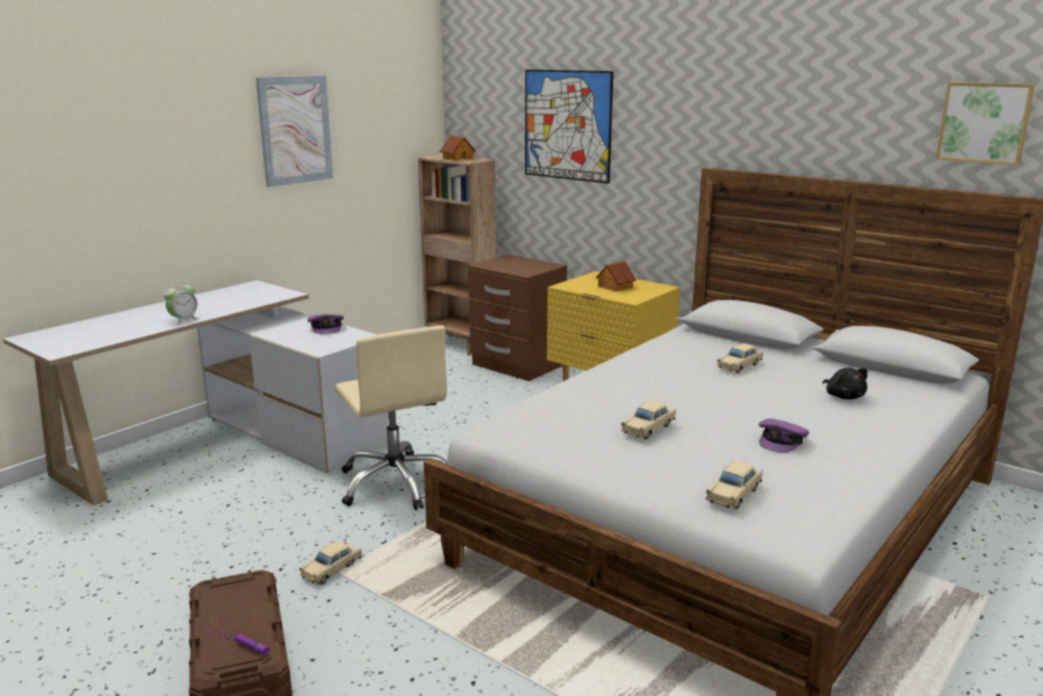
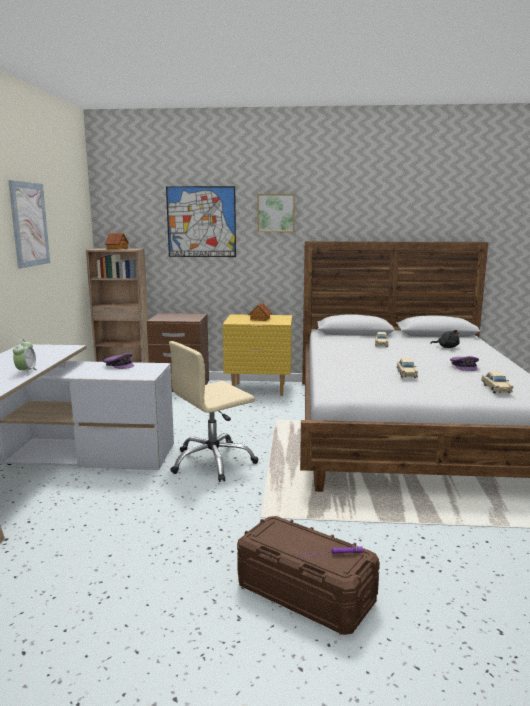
camera: 35 degrees left, 5 degrees down
(332, 569) = (254, 517): beige toy car -> none
(396, 483) = (213, 462): beige office chair -> beige office chair turned 120 degrees clockwise
(984, 122) = (454, 207): picture -> picture (276, 213)

